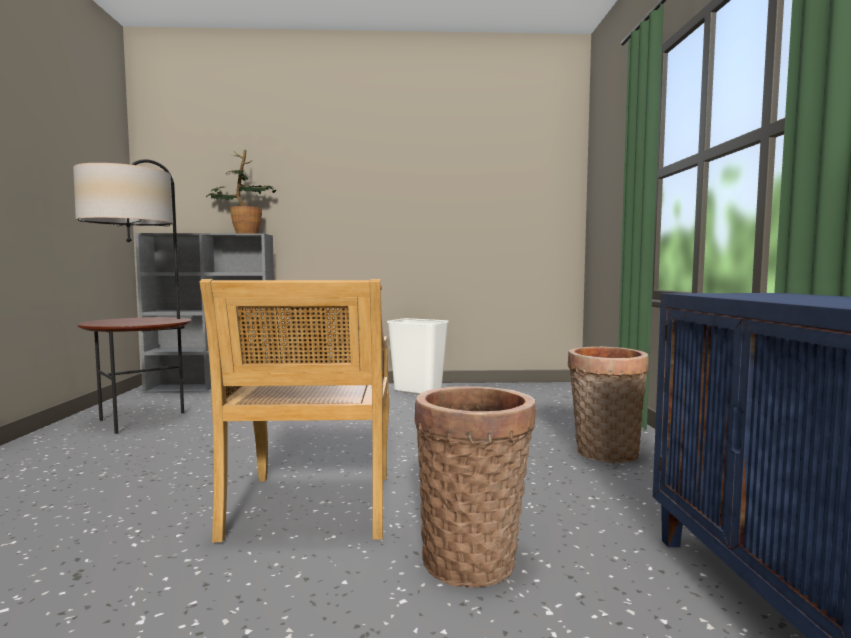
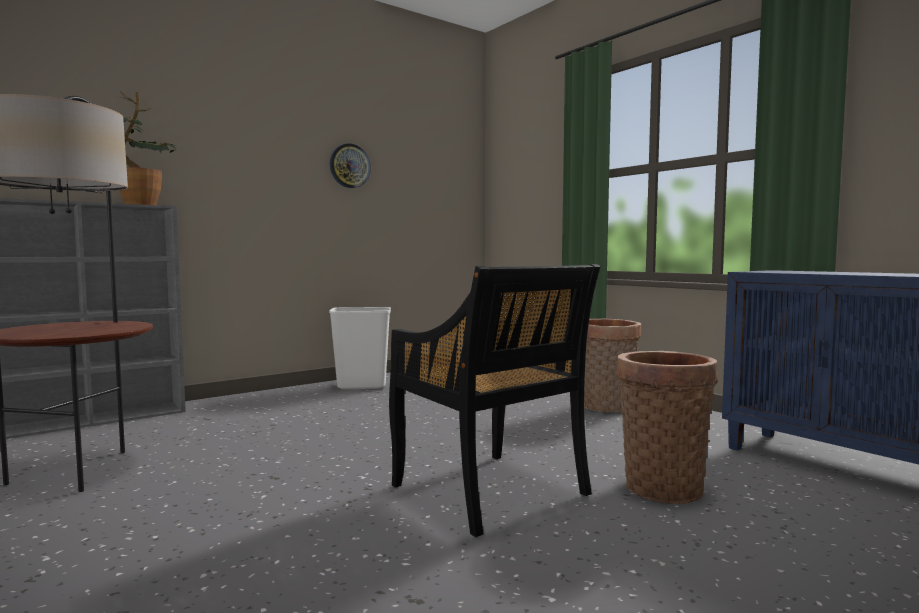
camera: 35 degrees left, 0 degrees up
(311, 508) = (491, 492): beige chair -> black chair
(427, 190) = (349, 166): none -> wall clock

